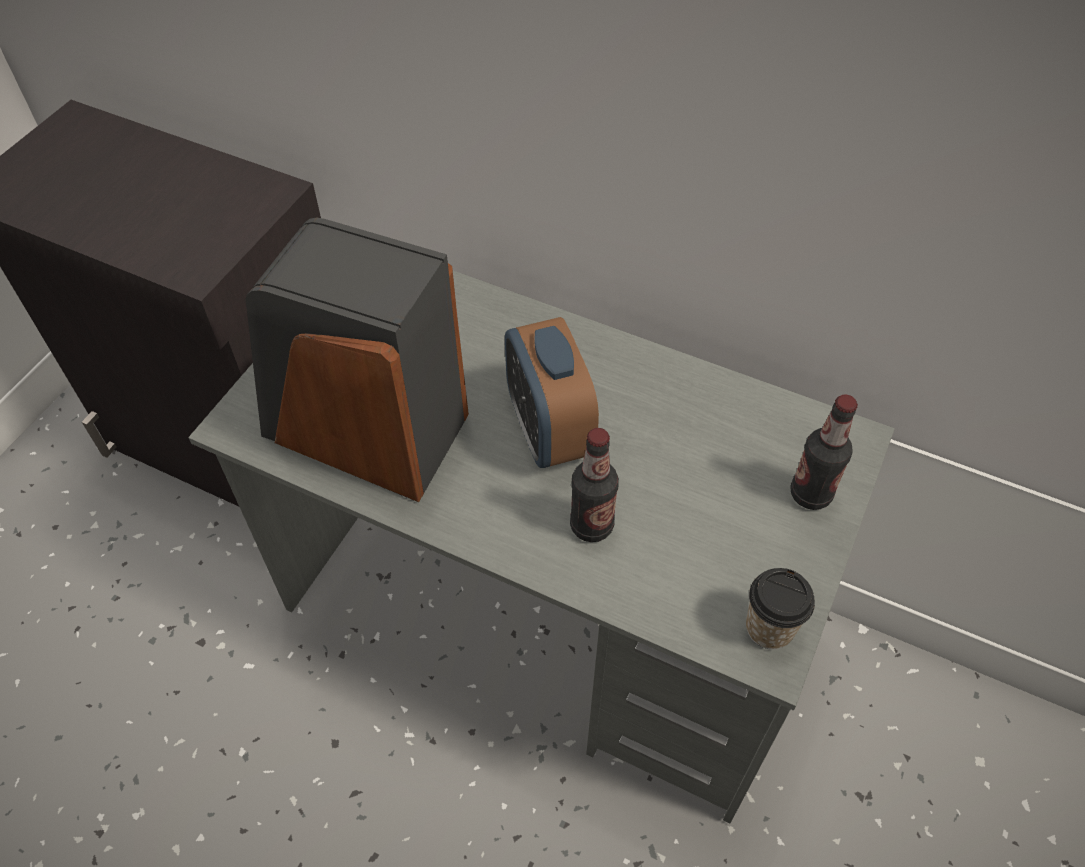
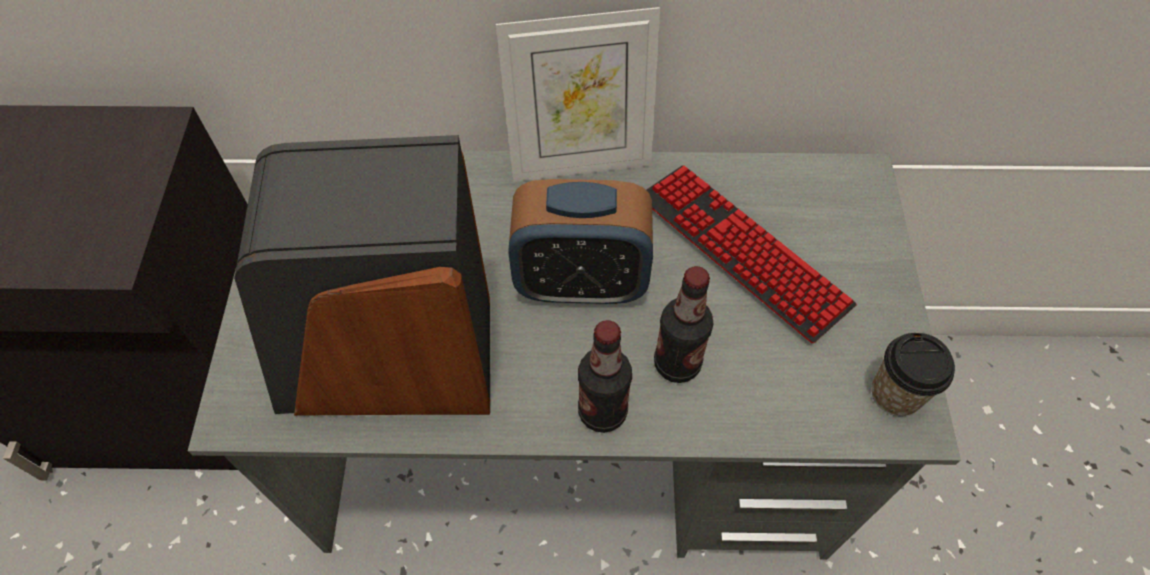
camera: 25 degrees left, 5 degrees up
(549, 431) = (581, 282): alarm clock -> alarm clock turned 45 degrees counterclockwise
(605, 335) = (580, 162): none -> picture frame
(703, 459) = (742, 251): none -> keyboard
(810, 494) = (856, 246): bottle -> bottle (602, 411)

